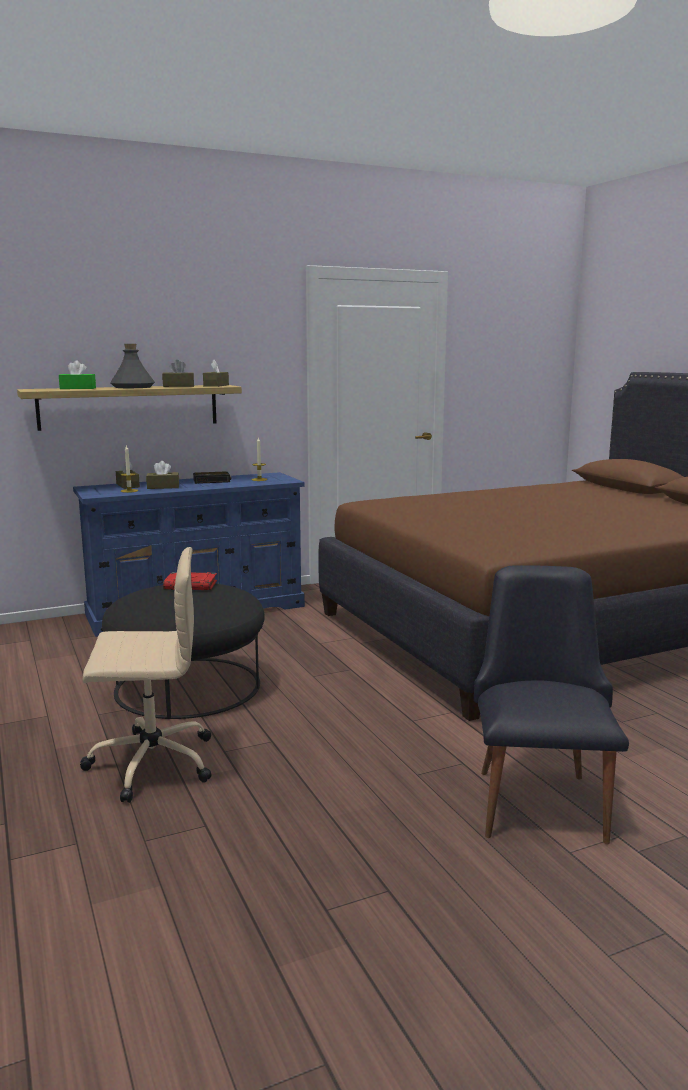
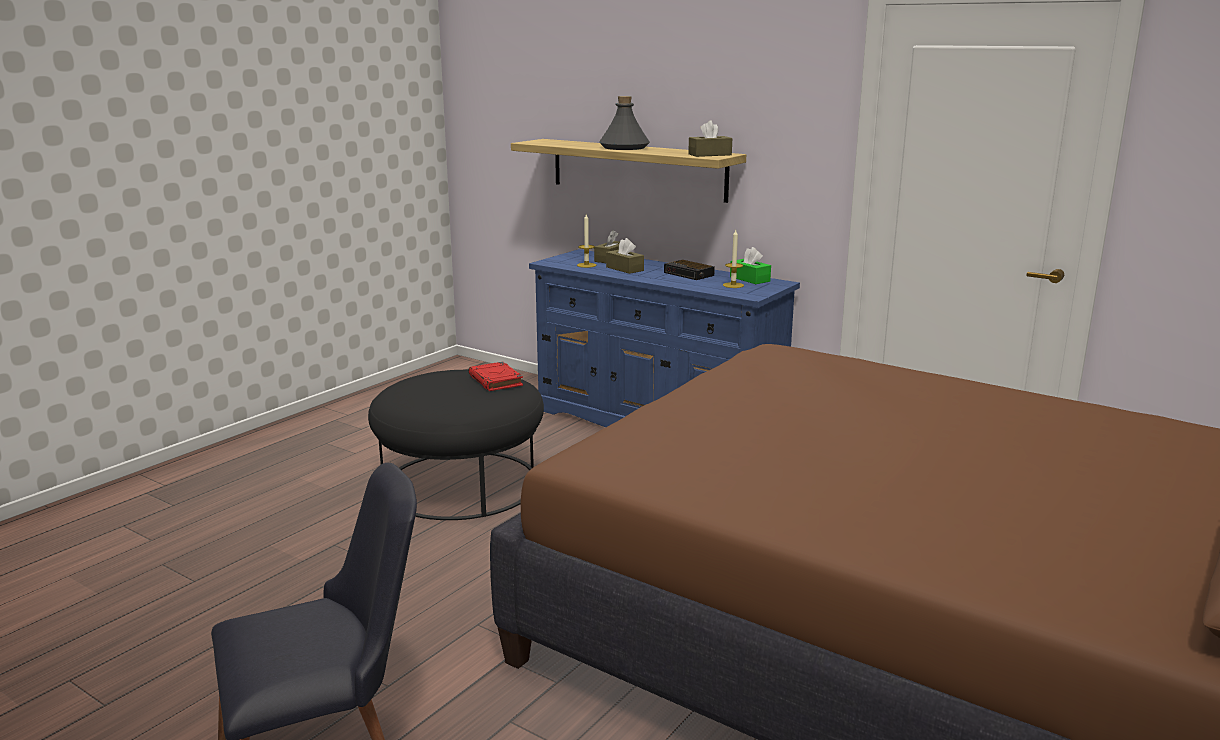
camera: 60 degrees right, 5 degrees up
(78, 388) = (576, 143): green tissue box -> green tissue box (749, 279)
(150, 763) = (292, 521): beige office chair -> none
(178, 386) = (672, 151): brown tissue box -> none

